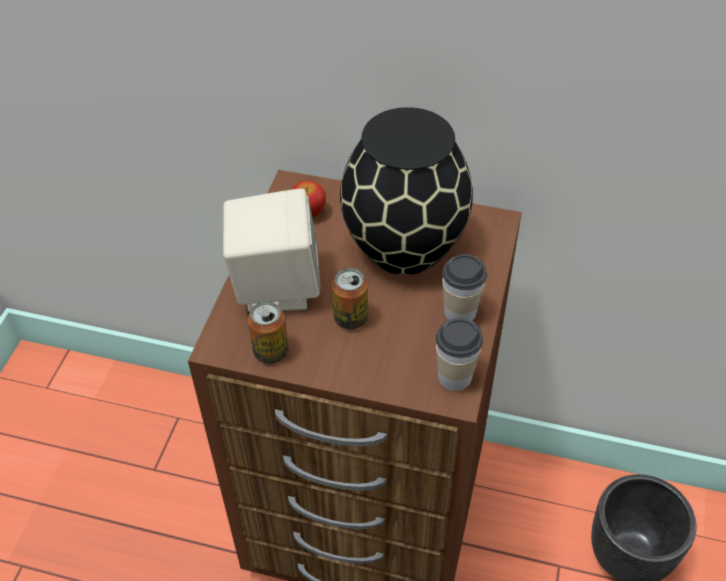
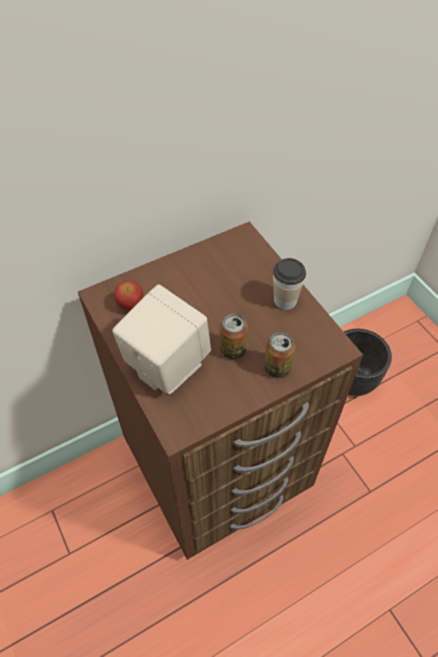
camera: 45 degrees left, 5 degrees up
(271, 351) = (212, 407): can -> can (277, 368)
(405, 247) = (213, 285): black vase -> none
(455, 376) = (324, 338): cup -> none

